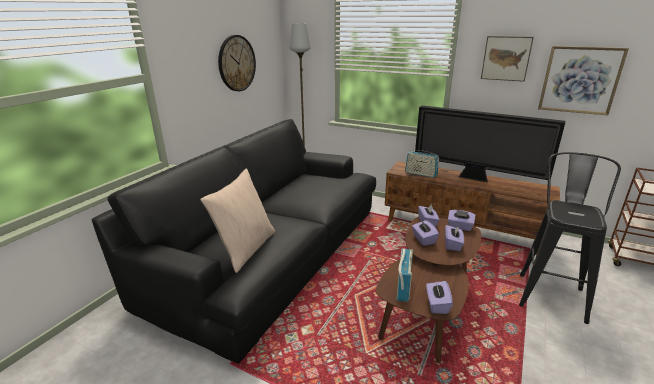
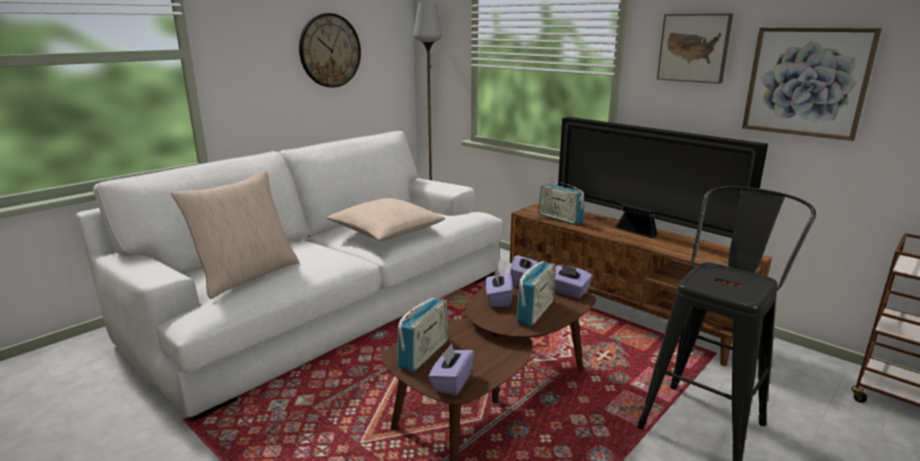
camera: 15 degrees right, 5 degrees down
(270, 252) = (327, 303): black sofa -> white sofa
(314, 197) = (387, 231): none -> beige pillow
(452, 244) = (535, 312): purple tissue box -> radio

